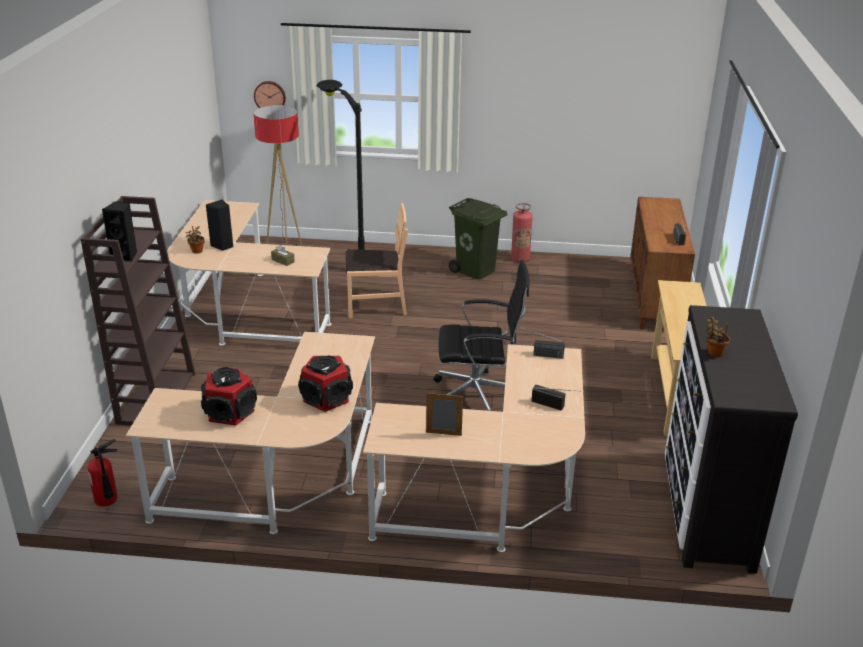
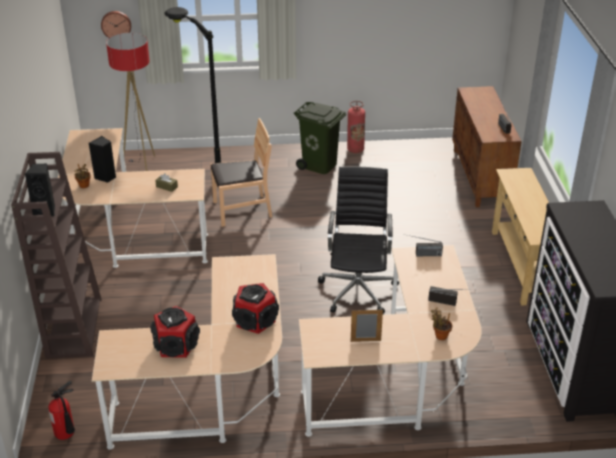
camera: 10 degrees left, 5 degrees up
(478, 396) = (358, 289): black office chair -> black office chair turned 75 degrees counterclockwise
(713, 352) = (579, 246): potted plant -> potted plant (440, 335)

